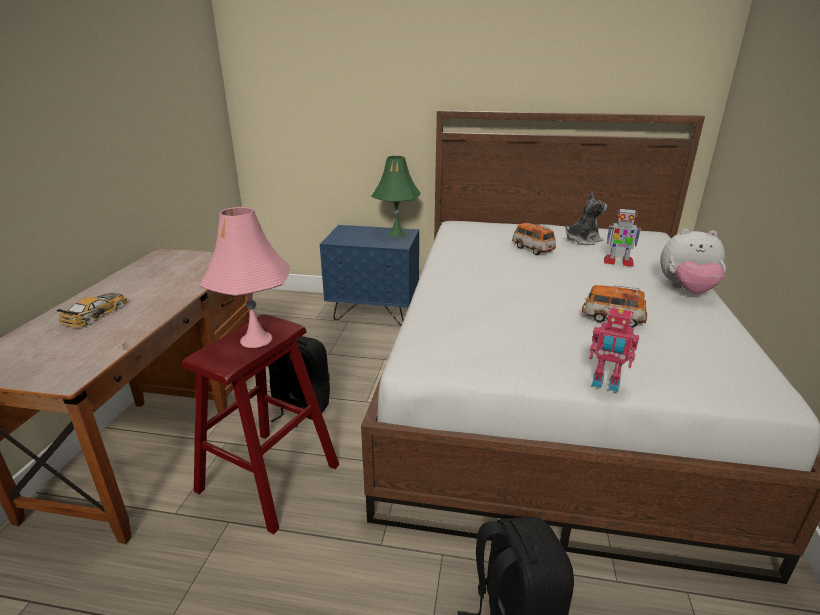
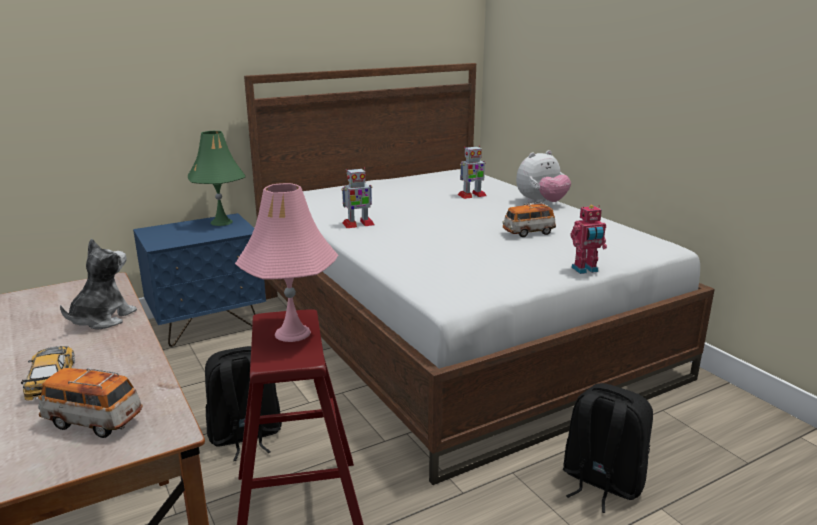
camera: 40 degrees left, 5 degrees down
(464, 262) = (358, 224): none -> toy robot
(532, 249) = (395, 201): toy car -> toy car (93, 421)
(582, 240) = (421, 186): plush toy -> plush toy (102, 319)

